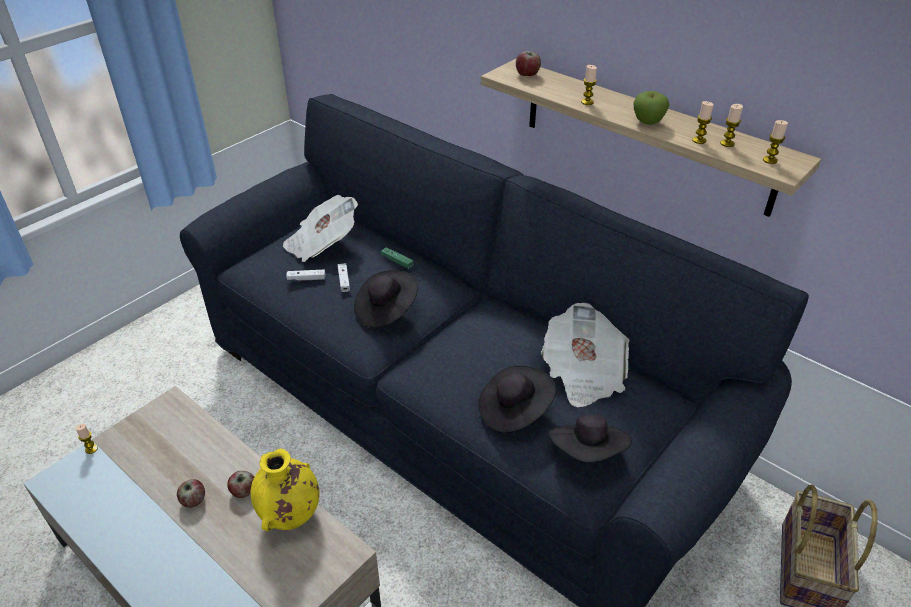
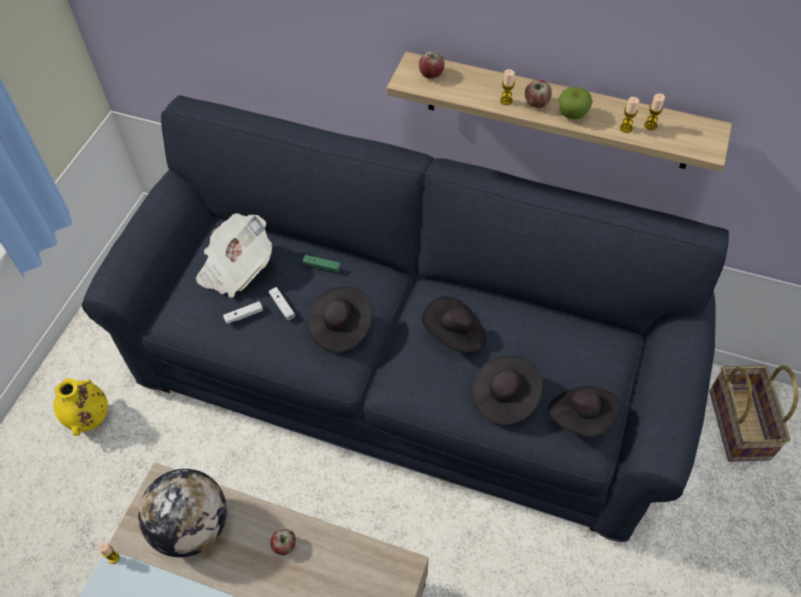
camera: 20 degrees left, 15 degrees up
(173, 447) = (192, 527): none -> globe
(193, 500) = (244, 571): apple -> apple (536, 103)
(291, 516) = (340, 553): yellow vase -> yellow vase (90, 419)
(491, 345) = (454, 335): none -> black hat
(583, 373) = (545, 338): newspaper -> none
(770, 160) = (693, 138): candle -> none

